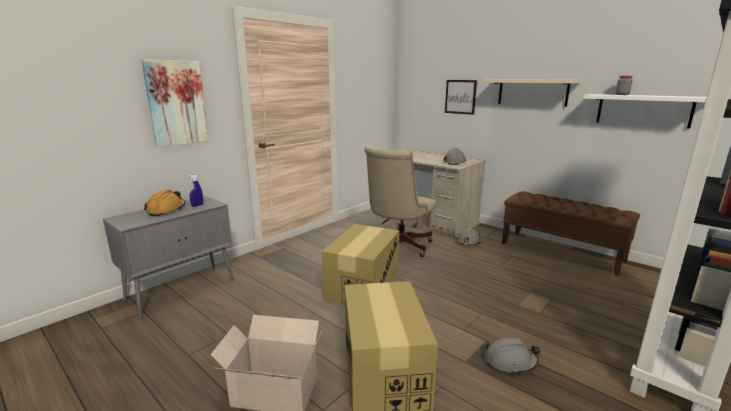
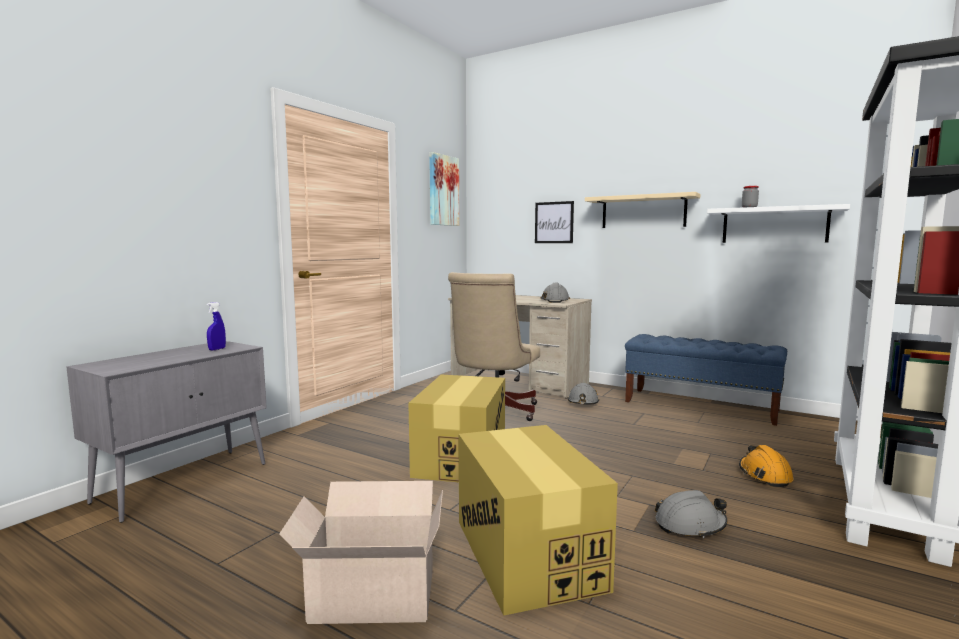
camera: 10 degrees left, 10 degrees down
(166, 210) = (170, 354): orange hard hat -> orange hard hat (764, 475)
(176, 103) = (190, 205): picture -> picture (443, 190)
(561, 252) = (700, 406): brown bench -> blue bench

